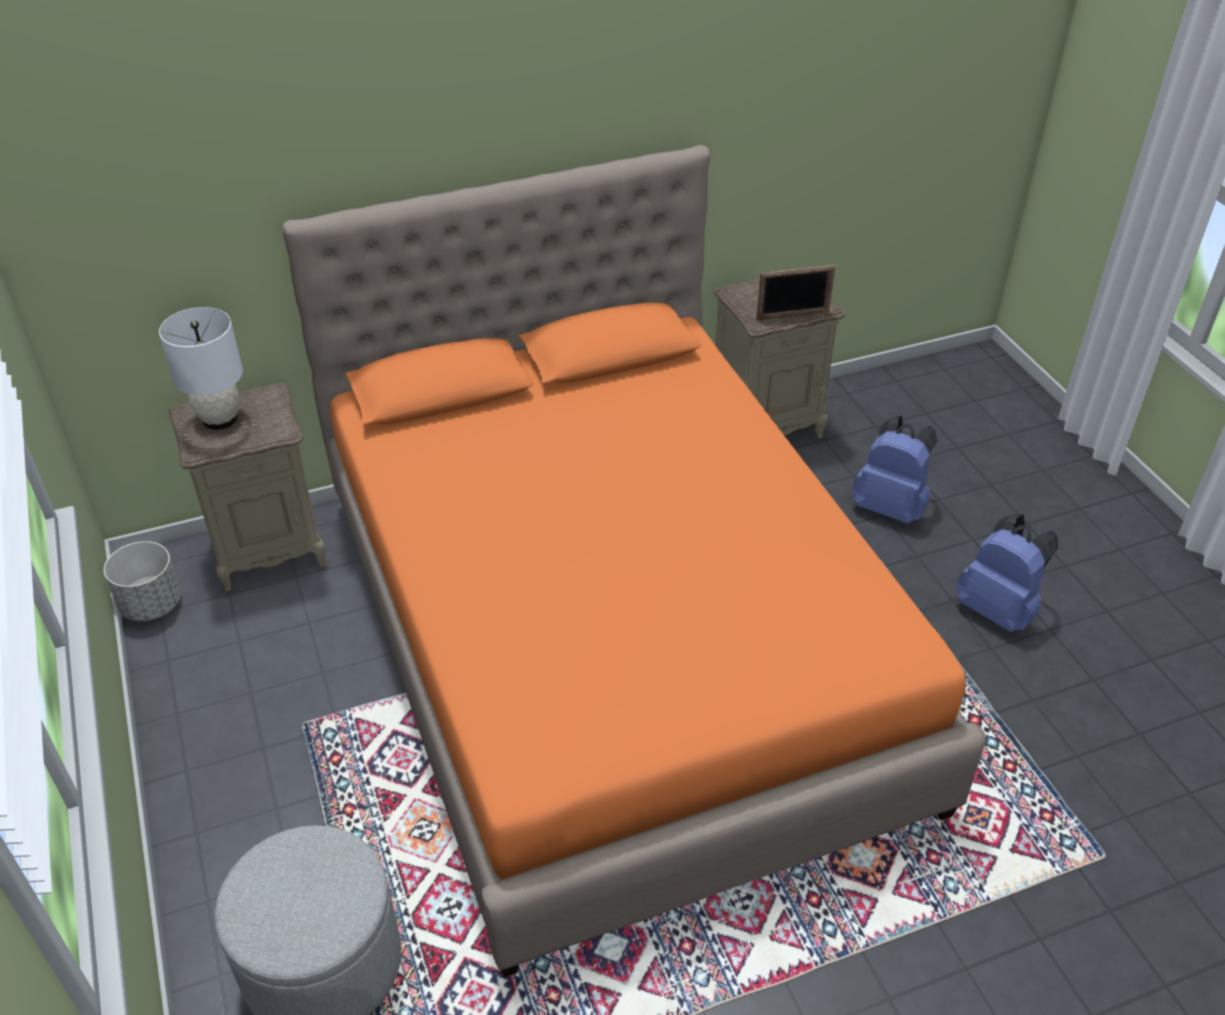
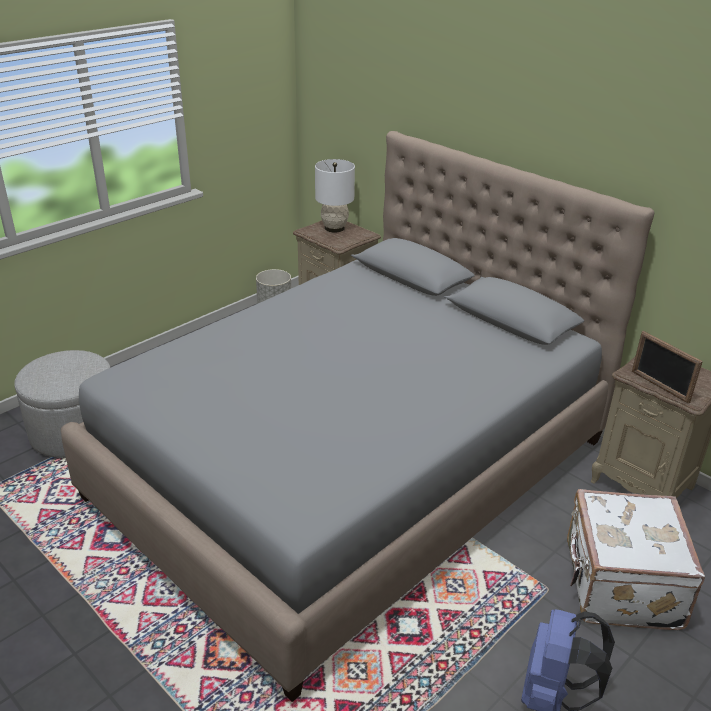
camera: 65 degrees right, 10 degrees down
(612, 642) = (354, 468): orange bed -> grey bed
(890, 507) = (619, 585): blue backpack -> white suitcase

